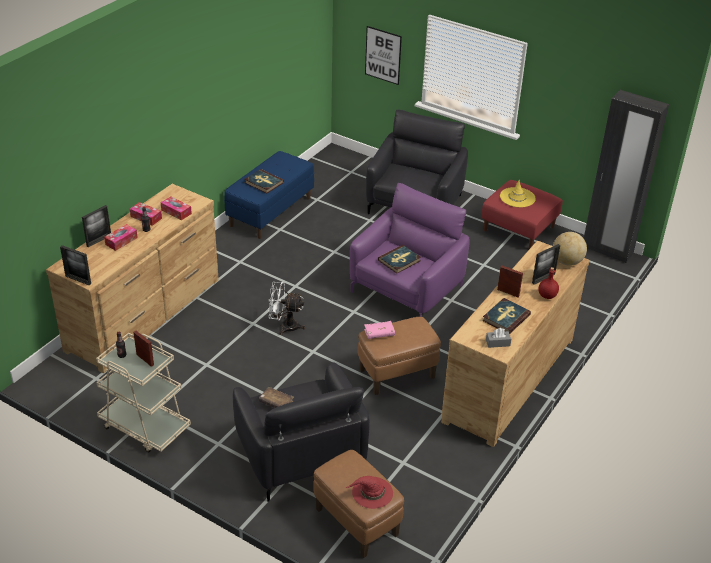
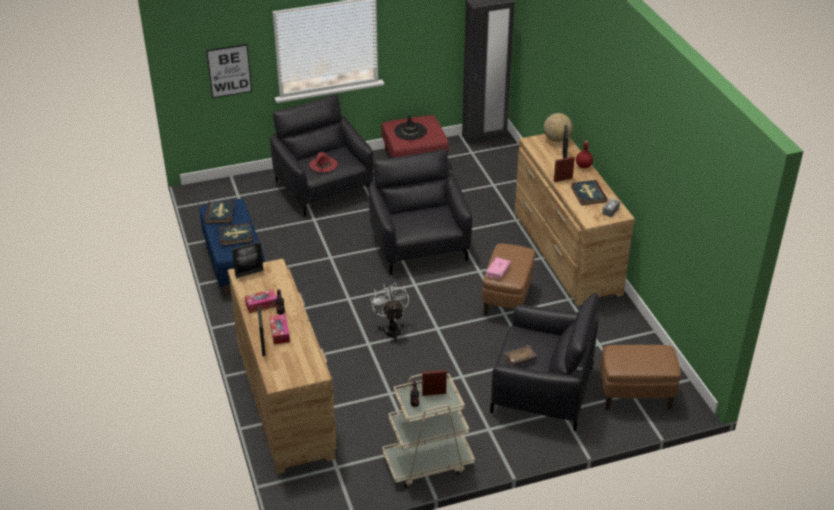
camera: 50 degrees left, 0 degrees up
(78, 280) = (307, 380): picture frame -> picture frame (249, 273)
(176, 212) = (275, 285): tissue box -> none
(285, 326) = (391, 328): white fan -> white fan turned 120 degrees clockwise
(371, 493) = (657, 357): red hat -> red hat (323, 164)
(399, 260) = (423, 220): book -> book (220, 214)
(406, 289) = (419, 245): purple armchair -> black armchair
(517, 197) = (410, 131): yellow hat -> black hat

